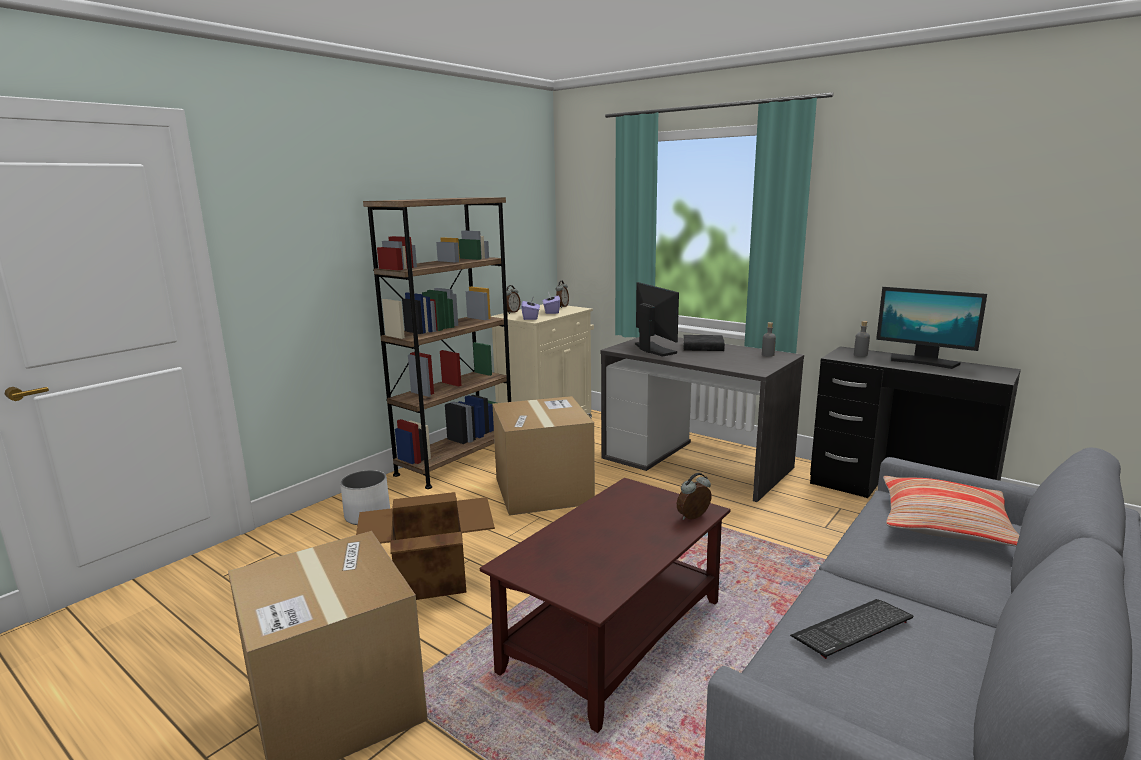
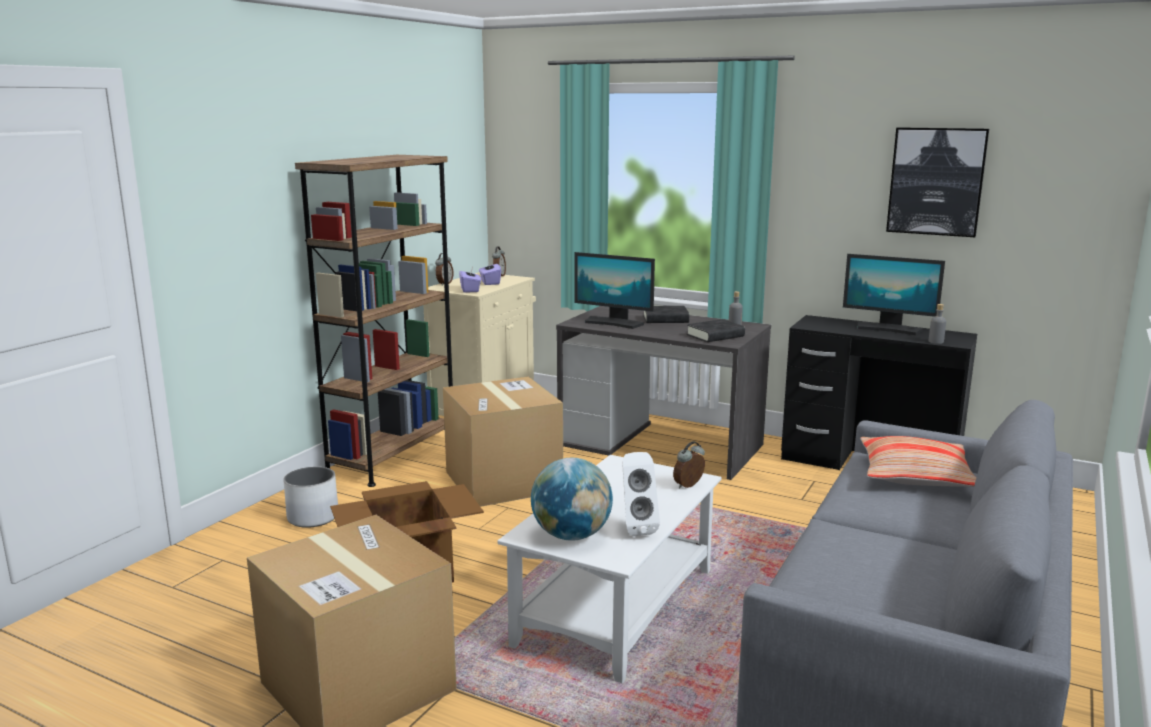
camera: 10 degrees left, 0 degrees up
(555, 568) = (571, 536): none -> globe
(614, 637) = (616, 608): brown coffee table -> white coffee table
(624, 564) = (635, 528): none -> white speaker
(653, 349) = (614, 323): monitor -> monitor turned 150 degrees clockwise
(746, 364) = (715, 336): none -> black book
(852, 629) = (847, 557): keyboard -> none
(860, 355) = (827, 323): grey bottle -> grey bottle (936, 341)
(980, 213) = (936, 181): none -> picture

